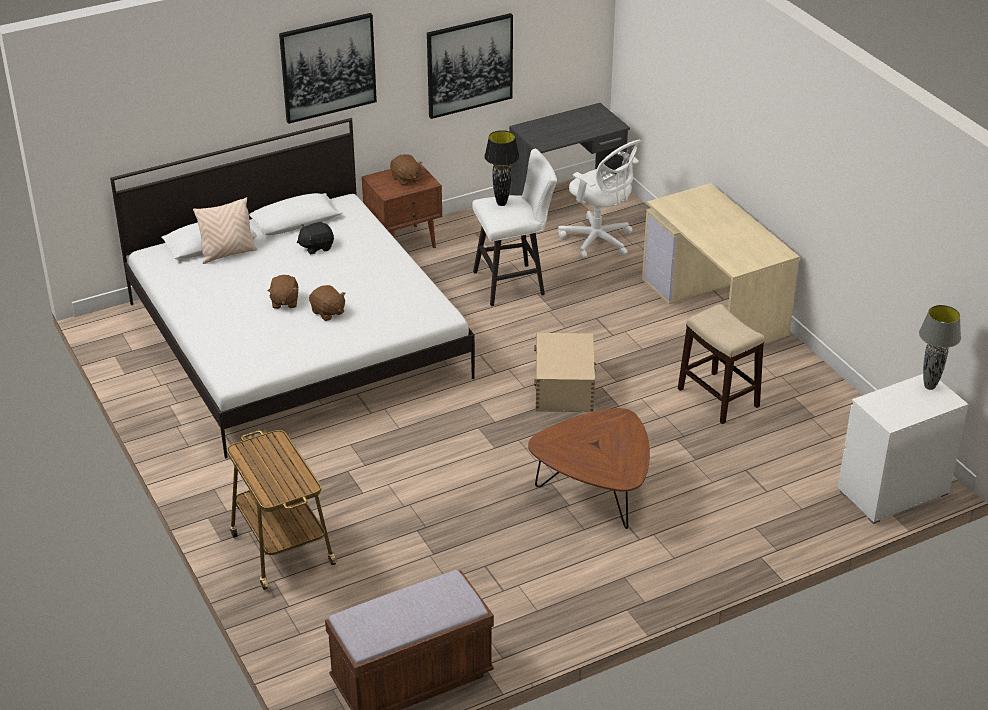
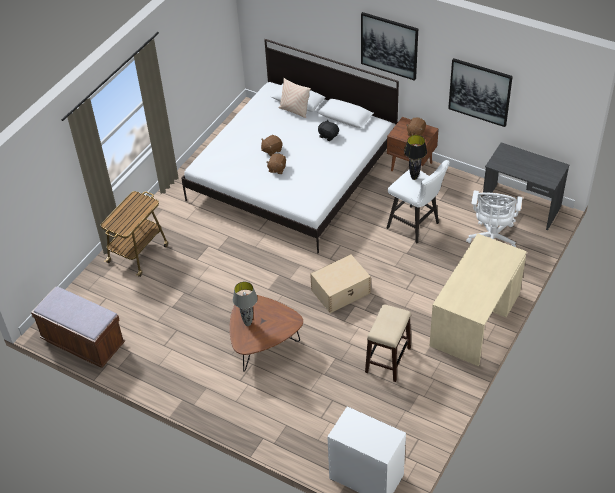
camera: 60 degrees right, 10 degrees up
(930, 387) = (389, 438): grey table lamp -> grey table lamp (248, 324)

